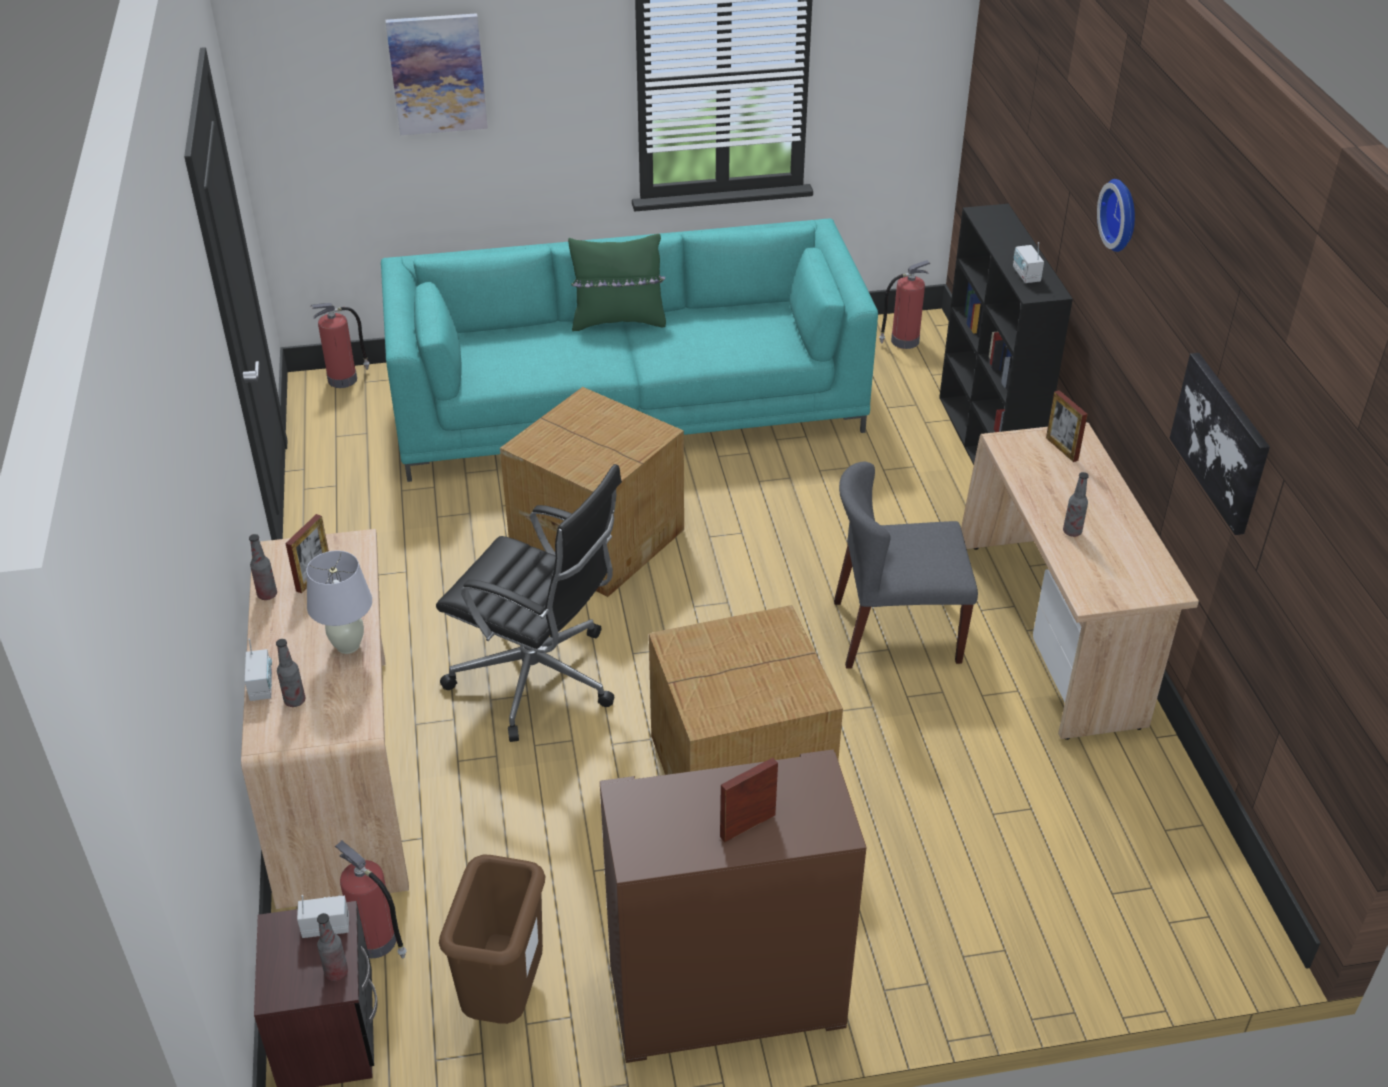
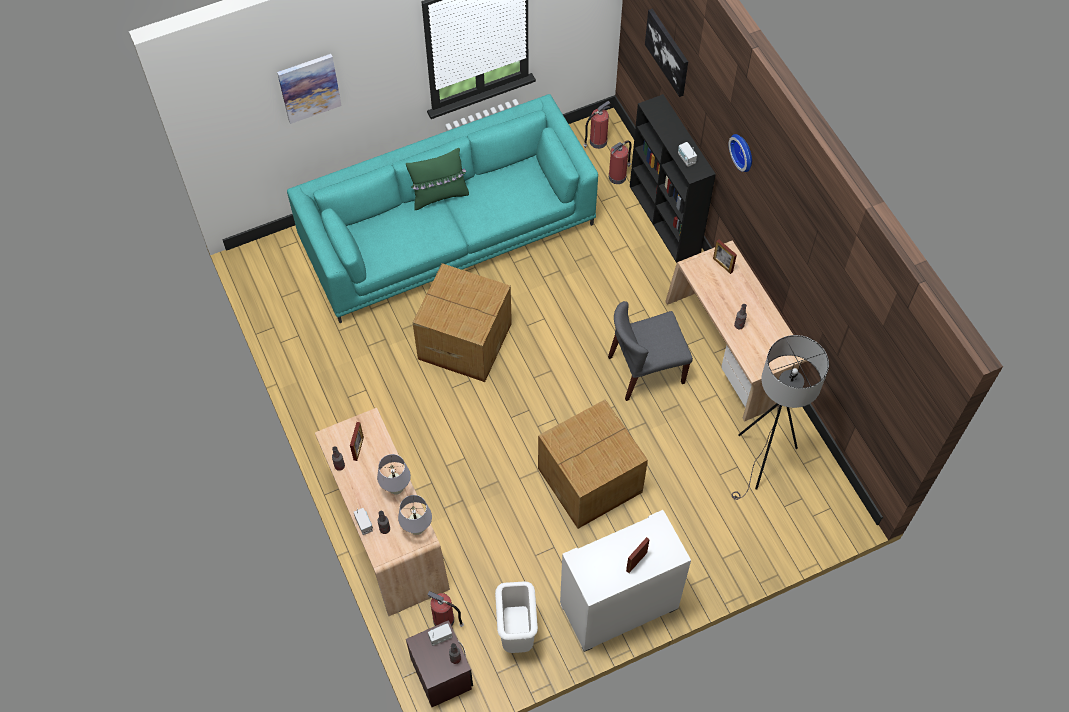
camera: 15 degrees left, 20 degrees up
(344, 379) = (266, 248): fire extinguisher -> fire extinguisher (618, 176)
(353, 713) = (417, 529): none -> white table lamp
(503, 996) = (516, 633): brown trash can -> white trash can
(539, 680) = (467, 447): black office chair -> none
(725, 997) = (618, 607): brown cabinet -> white cabinet
(1084, 811) = (763, 462): none -> grey floor lamp
(1221, 441) = (813, 292): picture -> picture (668, 52)

